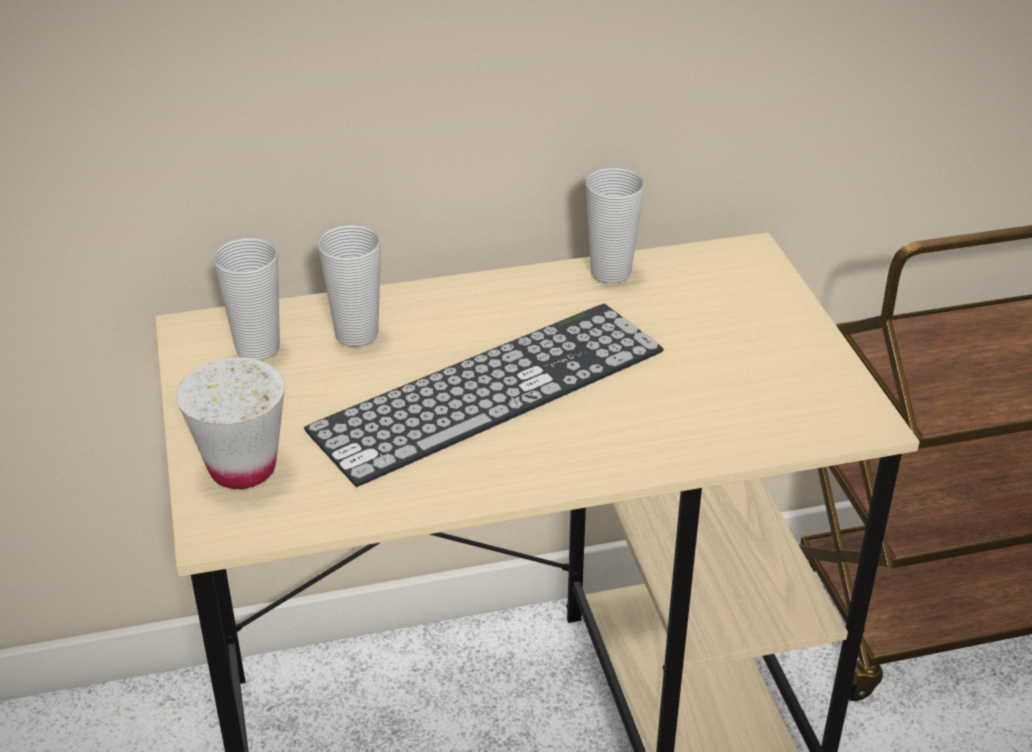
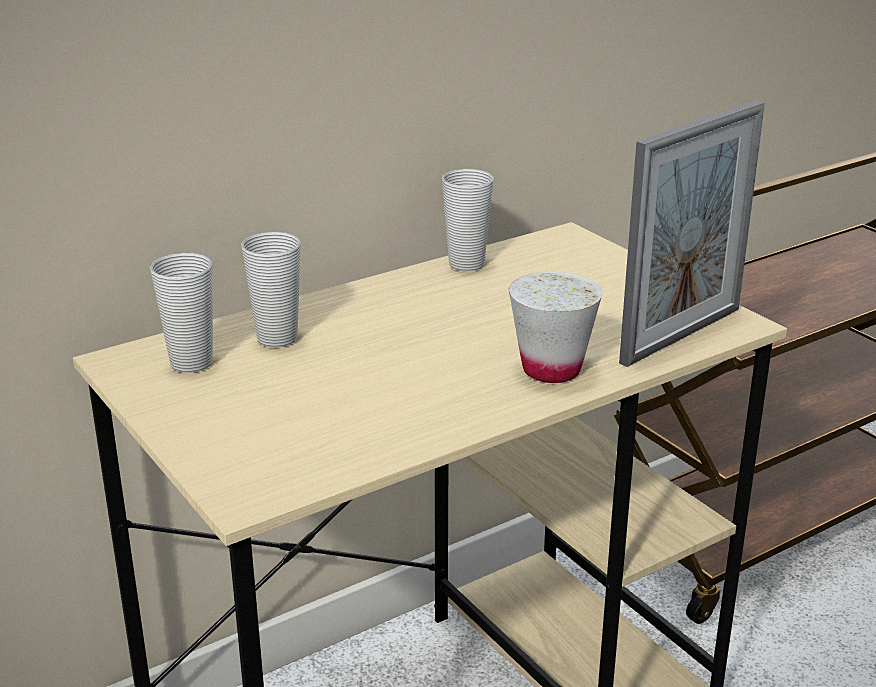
camera: 20 degrees left, 10 degrees down
(242, 468) = (238, 449): white cup -> white cup (551, 370)
(489, 390) = (424, 355): keyboard -> none
(786, 424) = (681, 335): none -> picture frame

